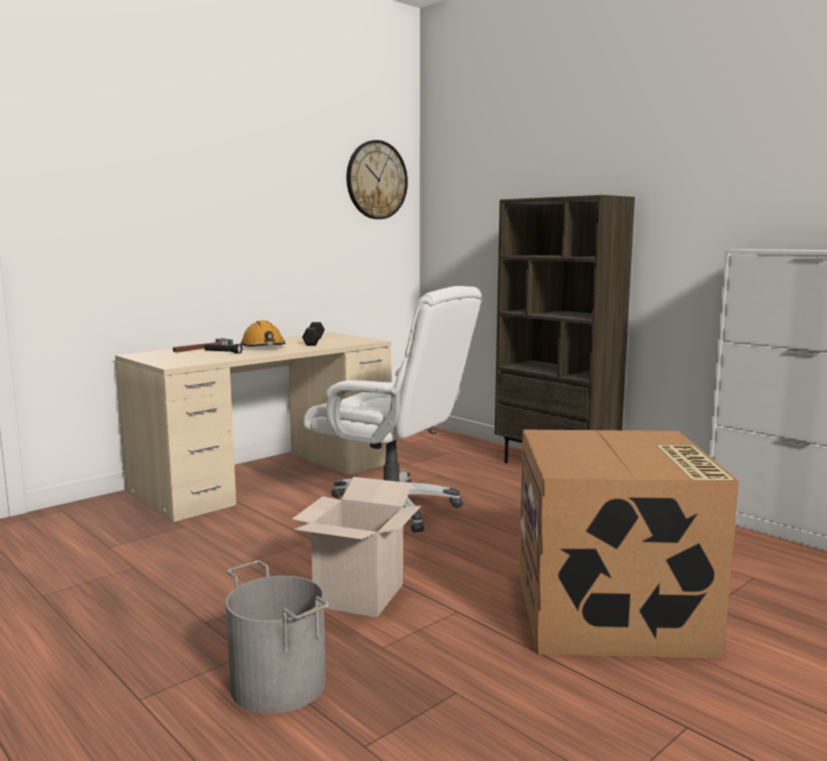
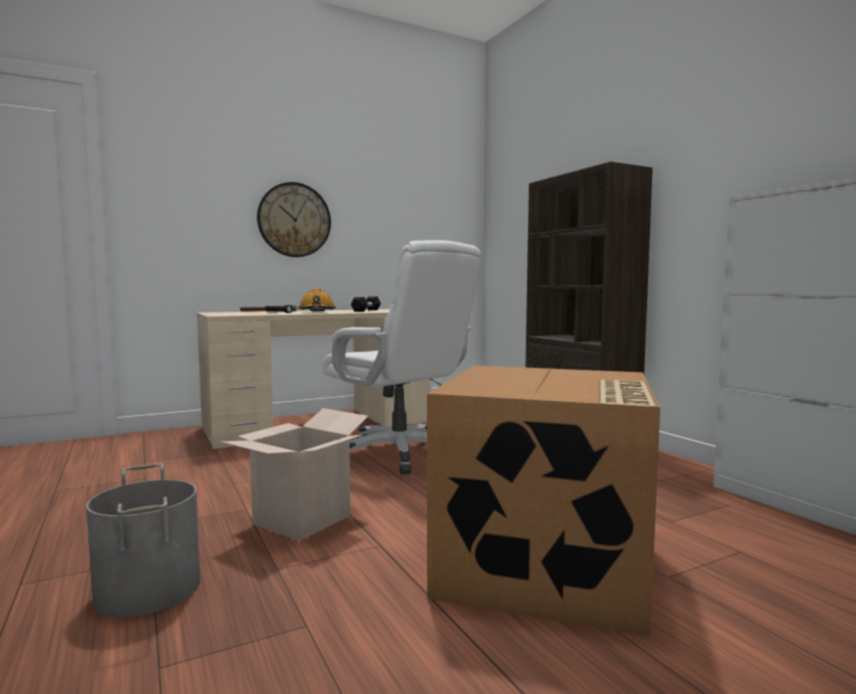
camera: 15 degrees right, 5 degrees down
(376, 180) = (441, 183): wall clock -> wall clock (294, 220)

